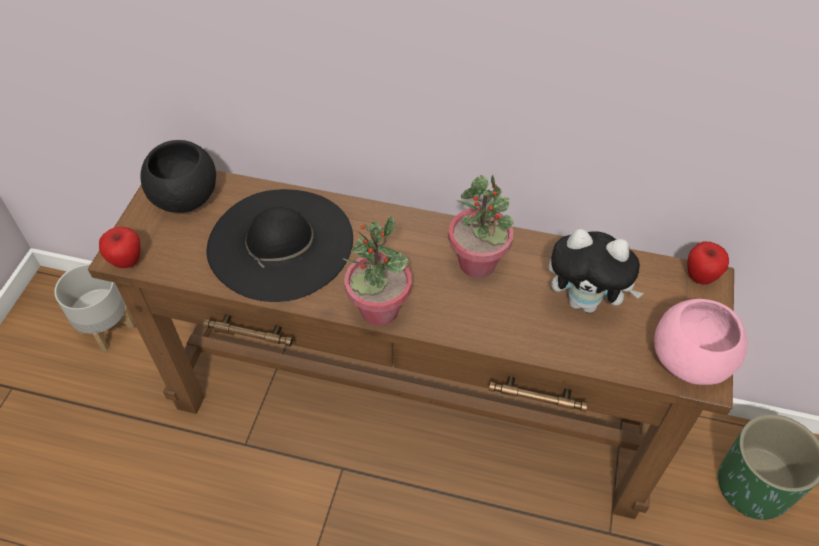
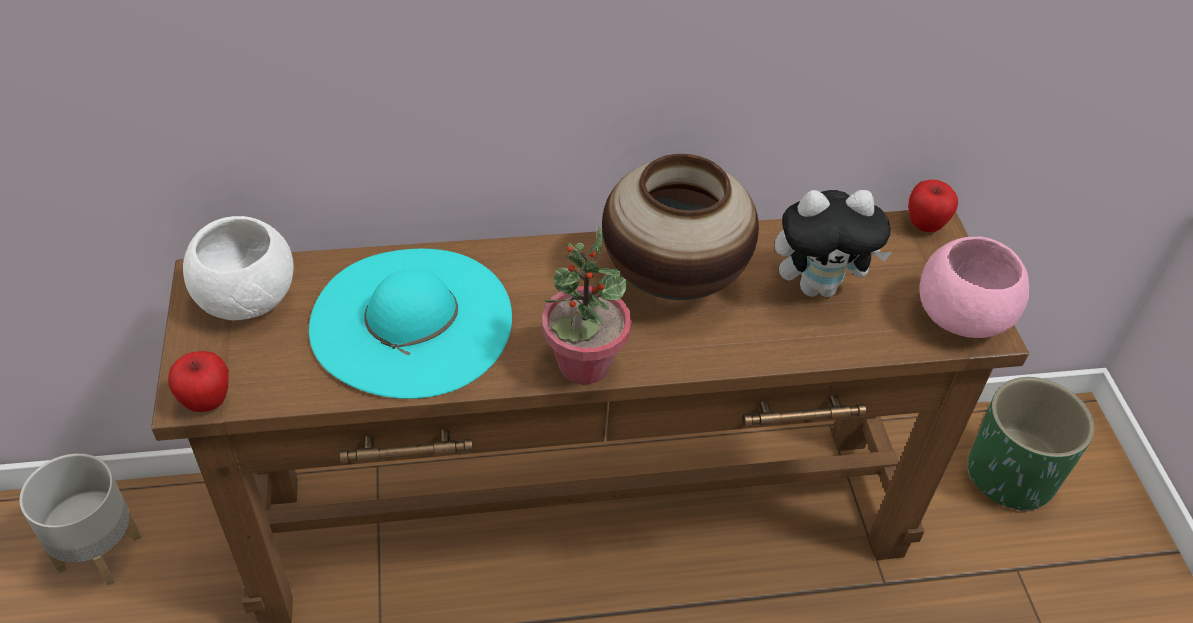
camera: 25 degrees left, 5 degrees down
(186, 197) = (248, 298): black bowl -> white bowl
(280, 243) = (411, 320): black hat -> turquoise hat
(478, 263) = (673, 277): potted plant -> vase

